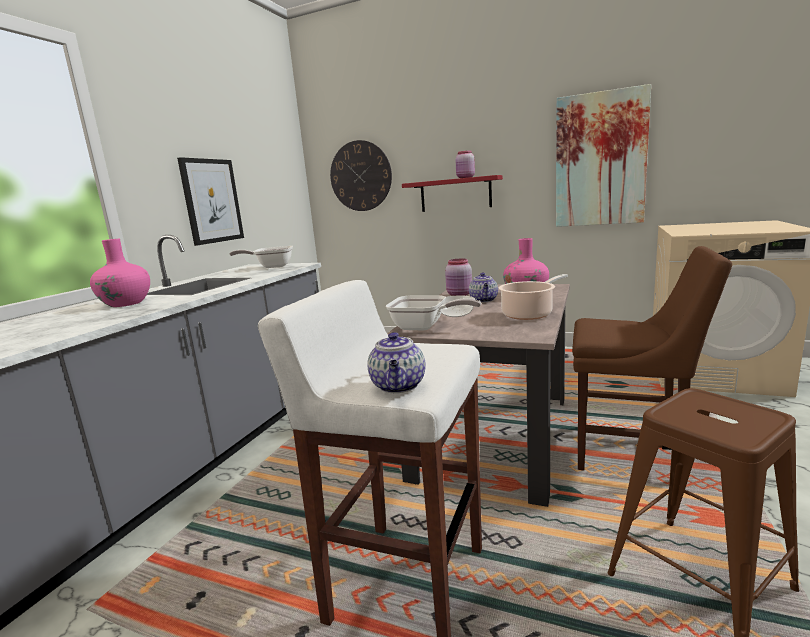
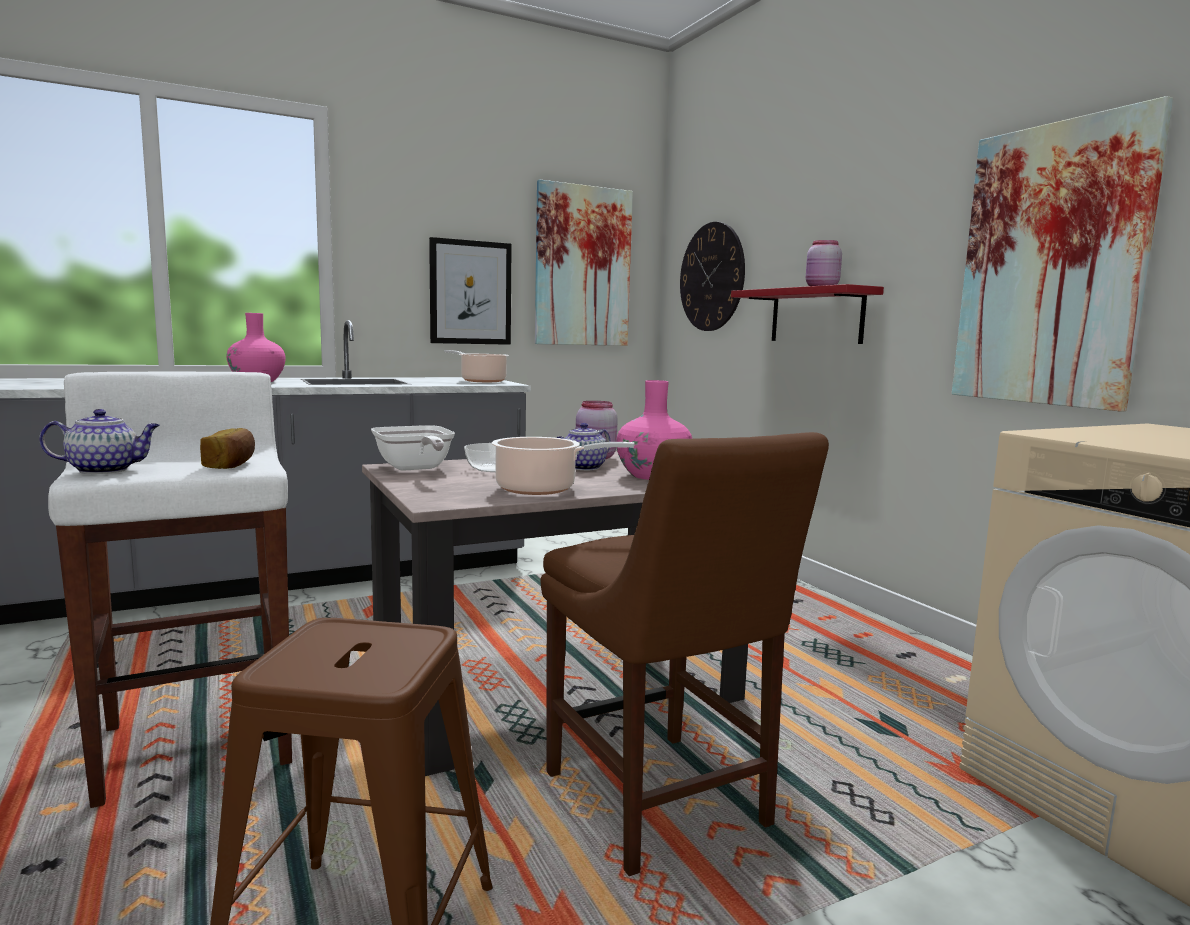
camera: 40 degrees right, 5 degrees down
(270, 174) = (583, 266): none -> picture
(271, 266) = (481, 381): frying pan -> cooking pot
(399, 386) = (106, 470): teapot -> teapot turned 150 degrees counterclockwise
(435, 352) = (231, 465): none -> bread

